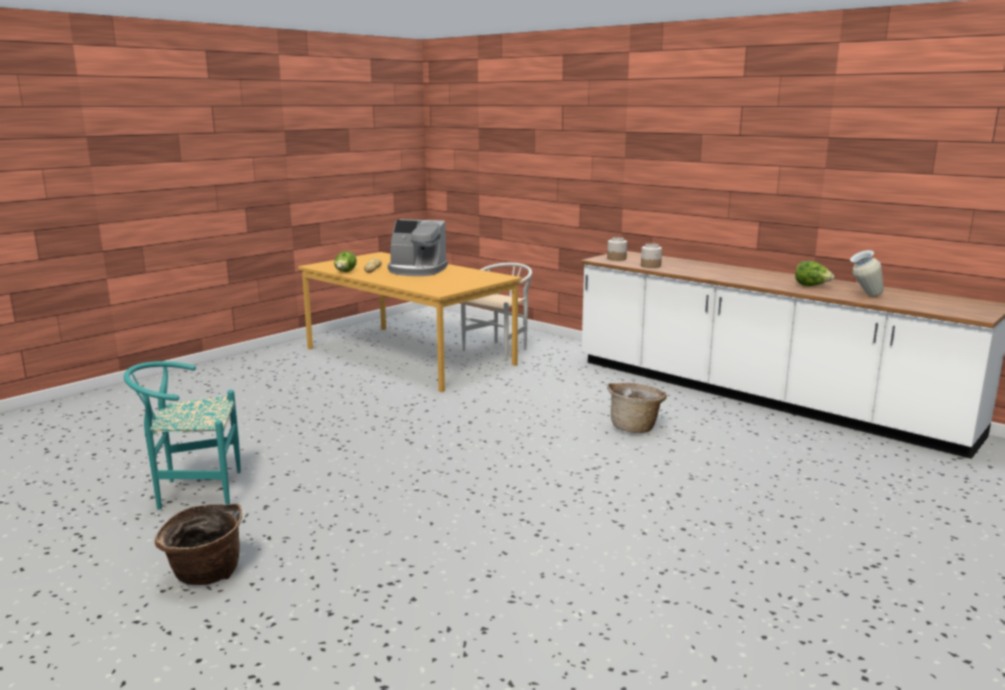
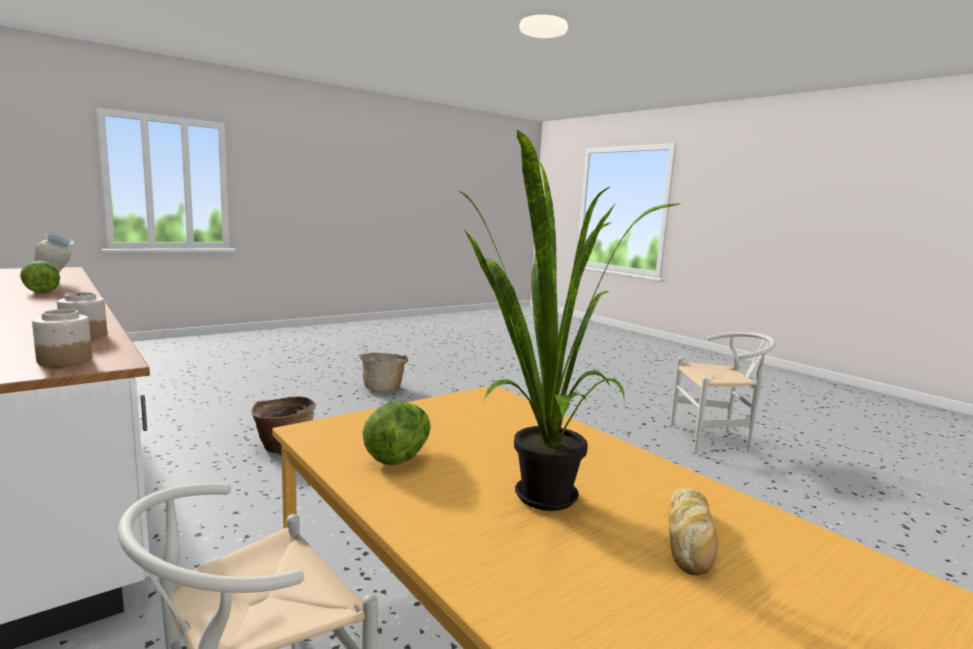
camera: 170 degrees left, 5 degrees down
(193, 492) = (715, 440): turquoise chair -> white chair
(205, 575) = (649, 396): basket -> basket (383, 388)
(345, 272) = (766, 519): lettuce -> lettuce (399, 456)
(416, 271) = (533, 501): coffee machine -> potted plant

